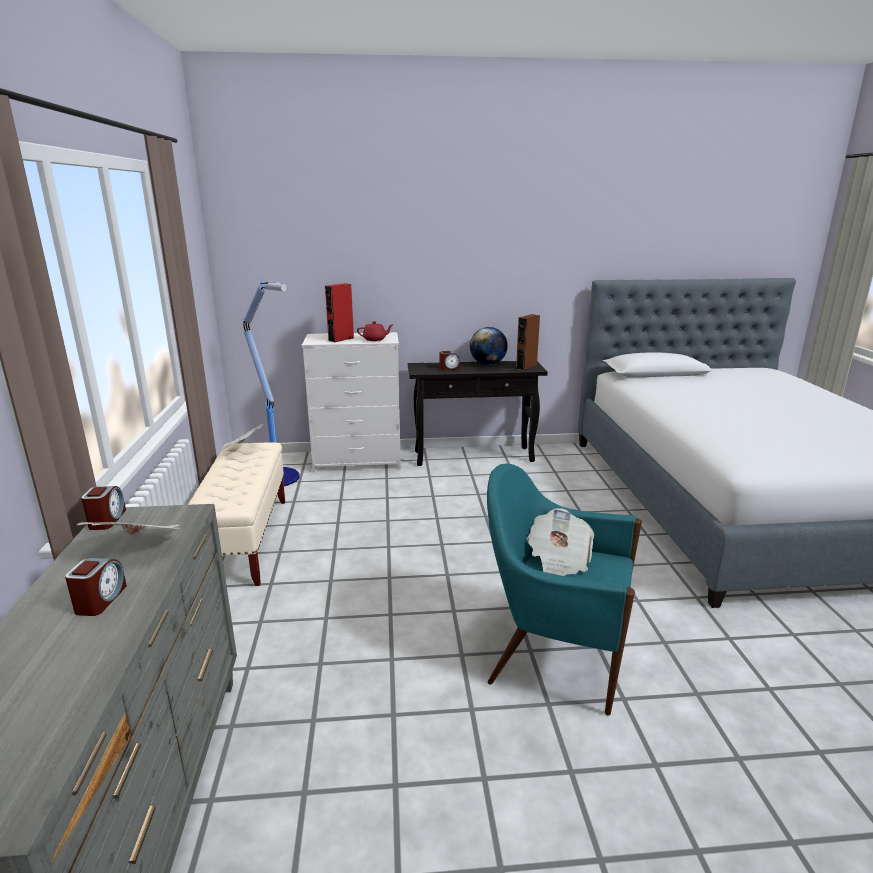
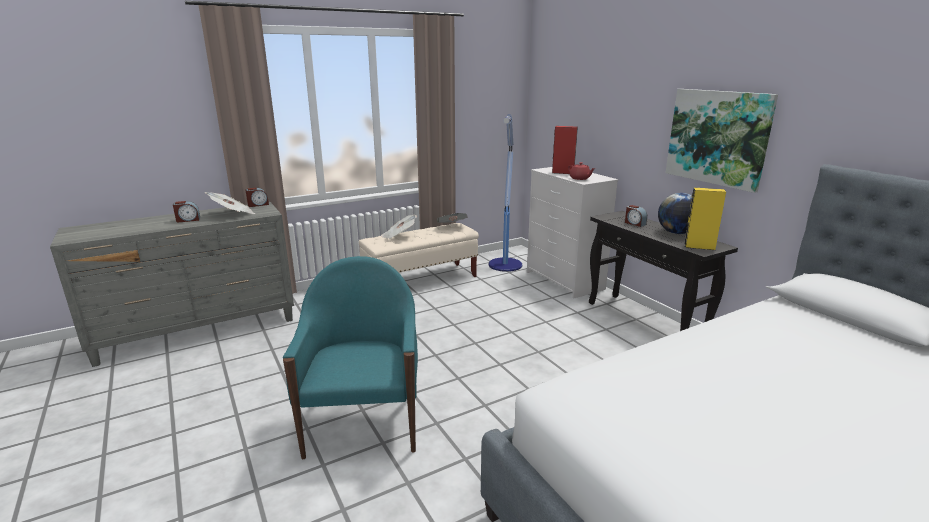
camera: 65 degrees right, 0 degrees up
(499, 273) = (717, 137): none -> picture
(526, 367) = (699, 247): brown speaker -> yellow speaker
(559, 559) = (377, 351): newspaper -> newspaper (399, 236)

